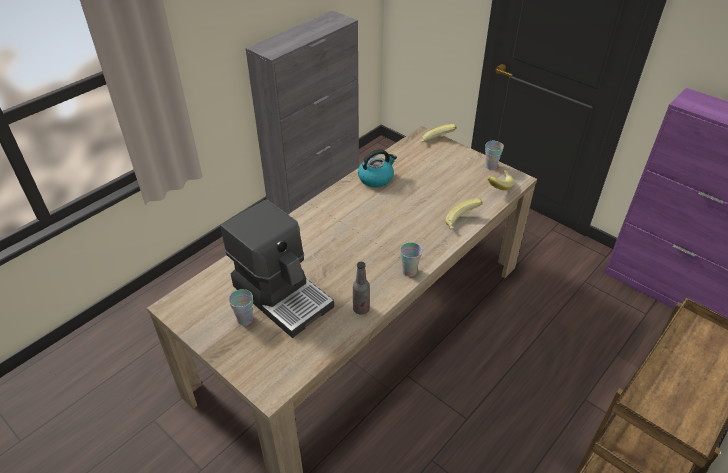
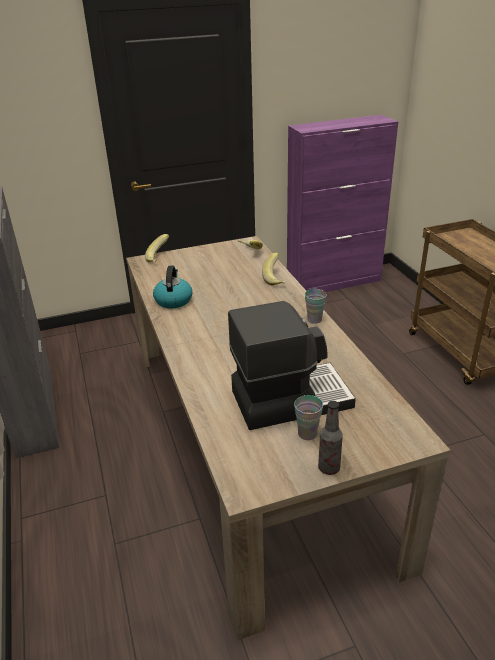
camera: 60 degrees left, 10 degrees down
(361, 309) = (343, 357): bottle -> bottle (329, 468)
(491, 166) = (220, 247): cup -> none

